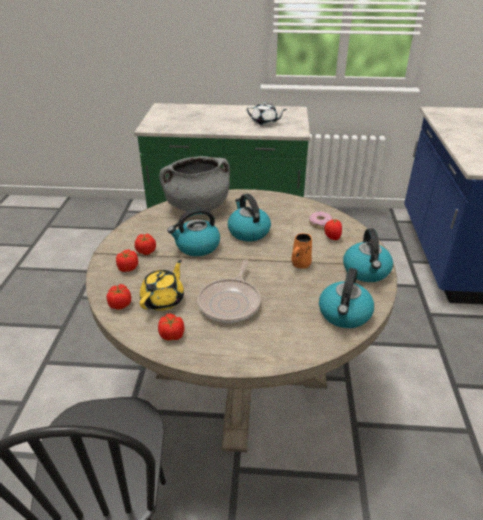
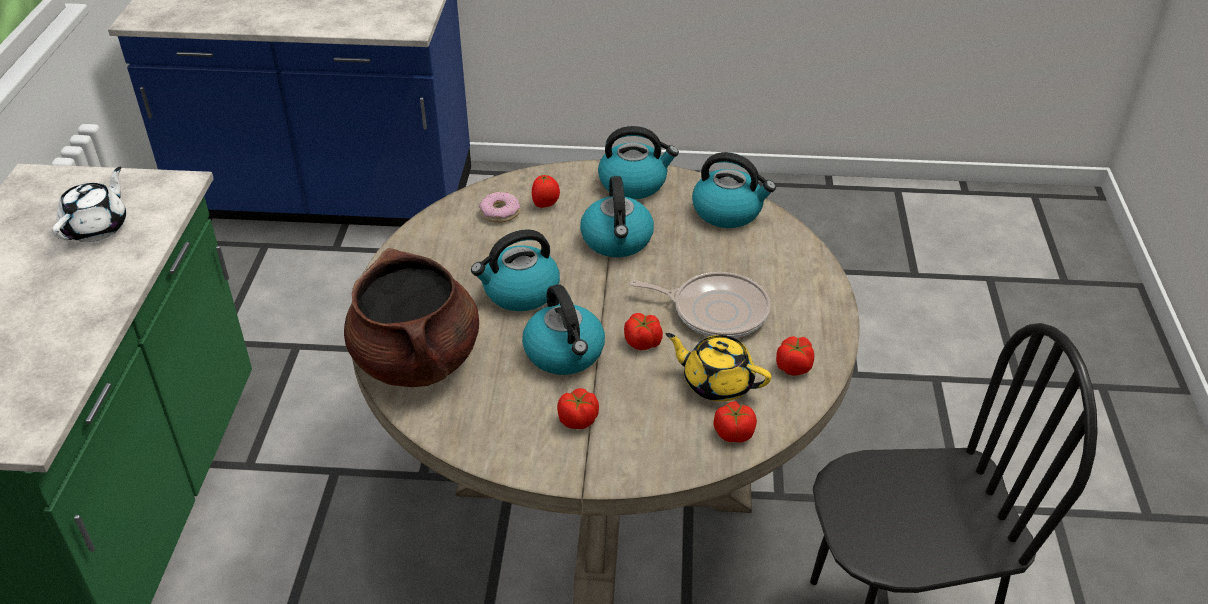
camera: 90 degrees left, 5 degrees up
(128, 268) = (632, 438): tomato -> tomato (643, 342)
(197, 206) = (417, 360): grey cooking pot -> brown cooking pot
(300, 264) = (617, 241): orange mug -> kettle

